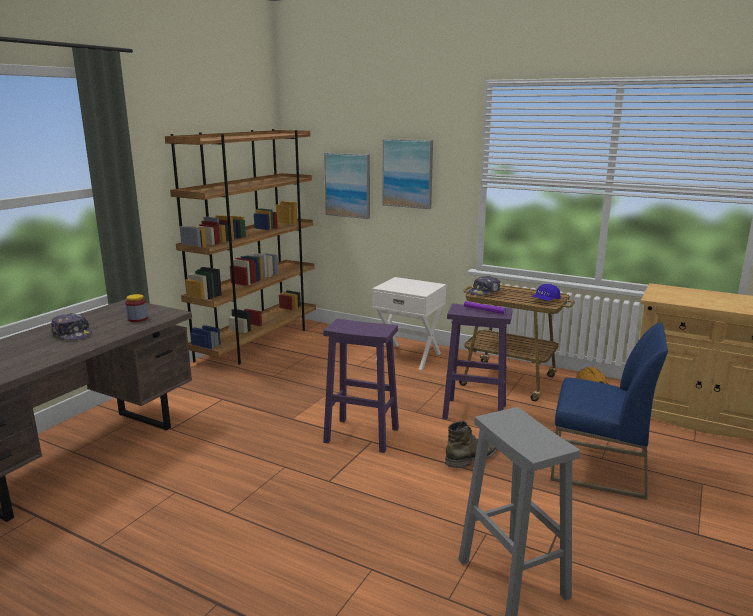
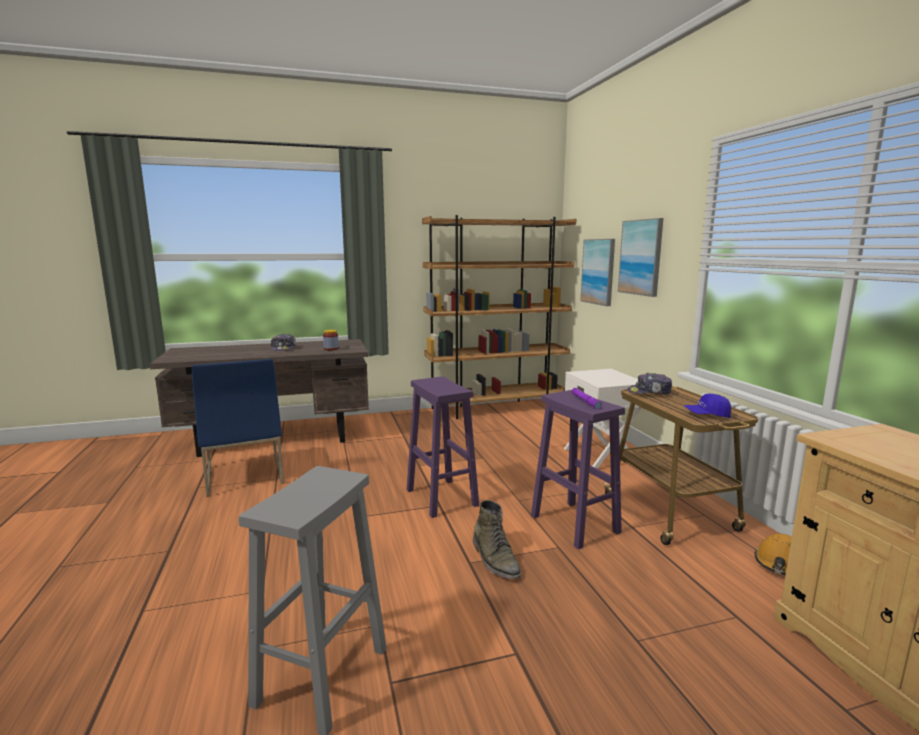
camera: 45 degrees right, 5 degrees down
(473, 457) = (495, 559): green boot -> green boot turned 60 degrees clockwise
(598, 468) = (611, 646): blue chair -> blue chair (244, 475)

